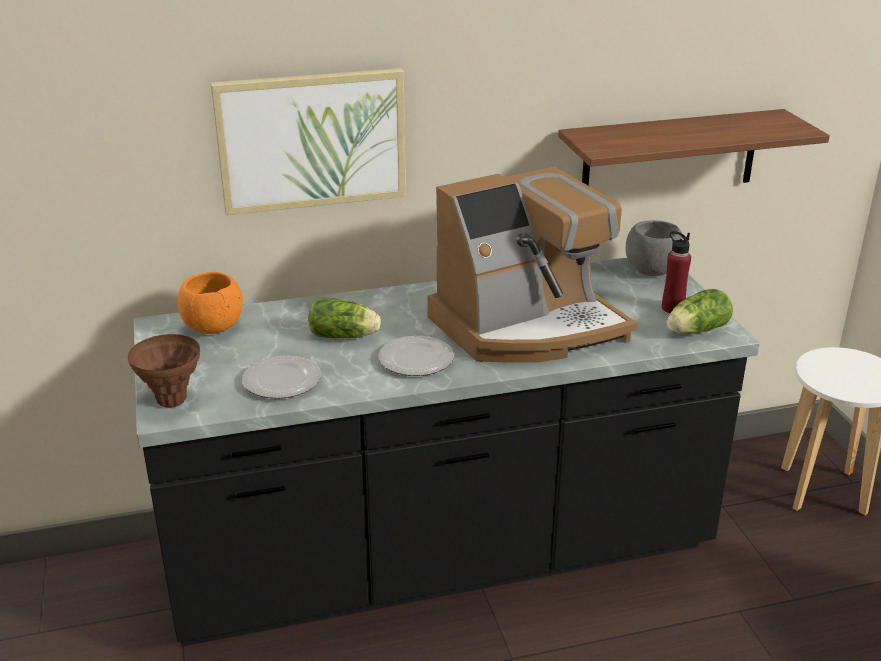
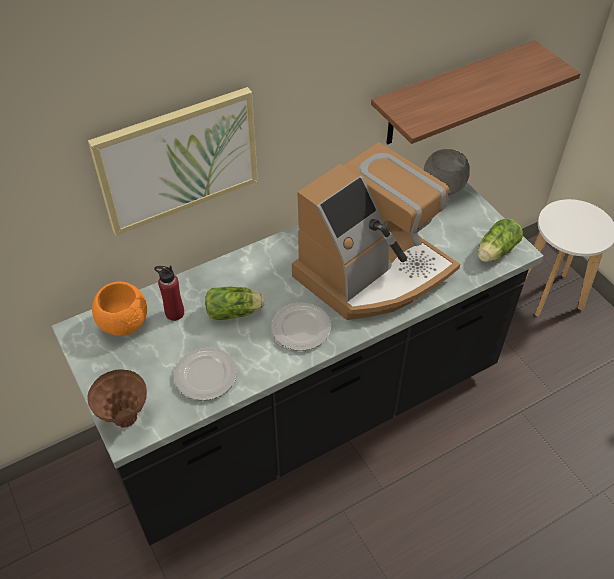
camera: 15 degrees left, 20 degrees up
(672, 308) = (471, 229): red bottle -> red bottle (174, 313)

